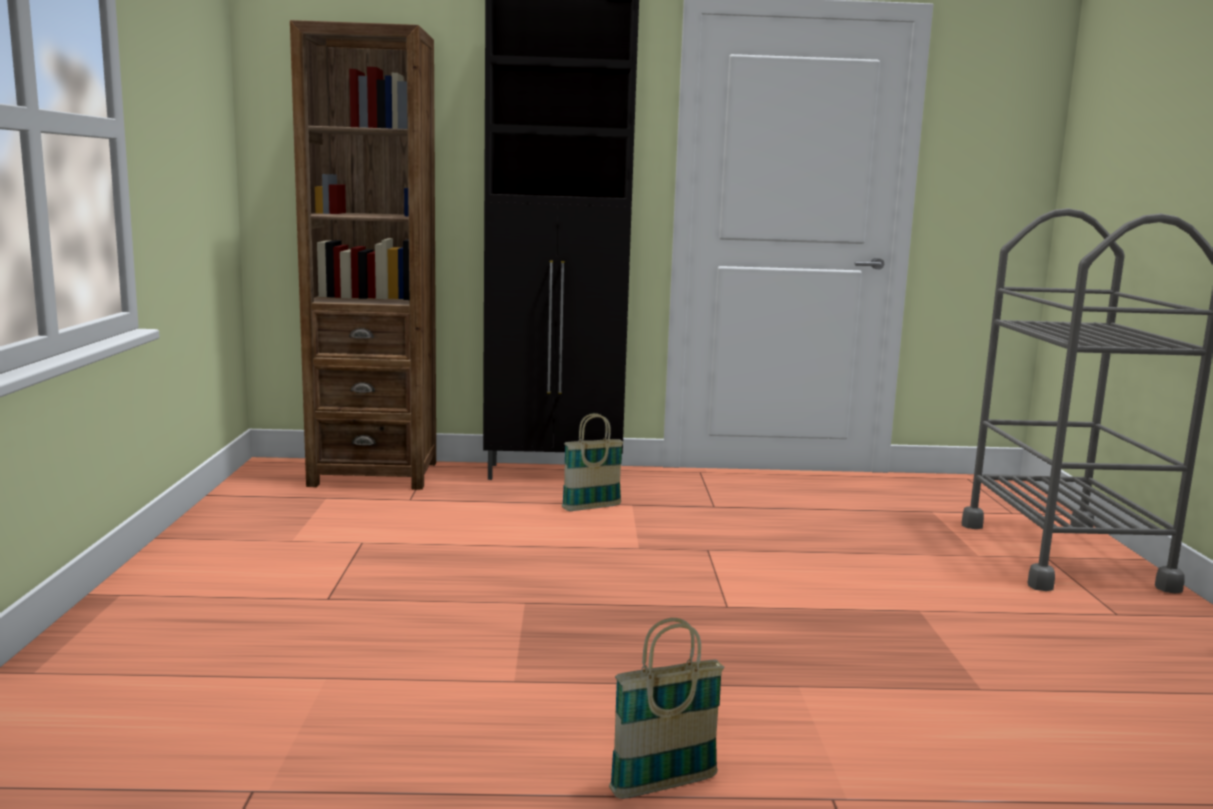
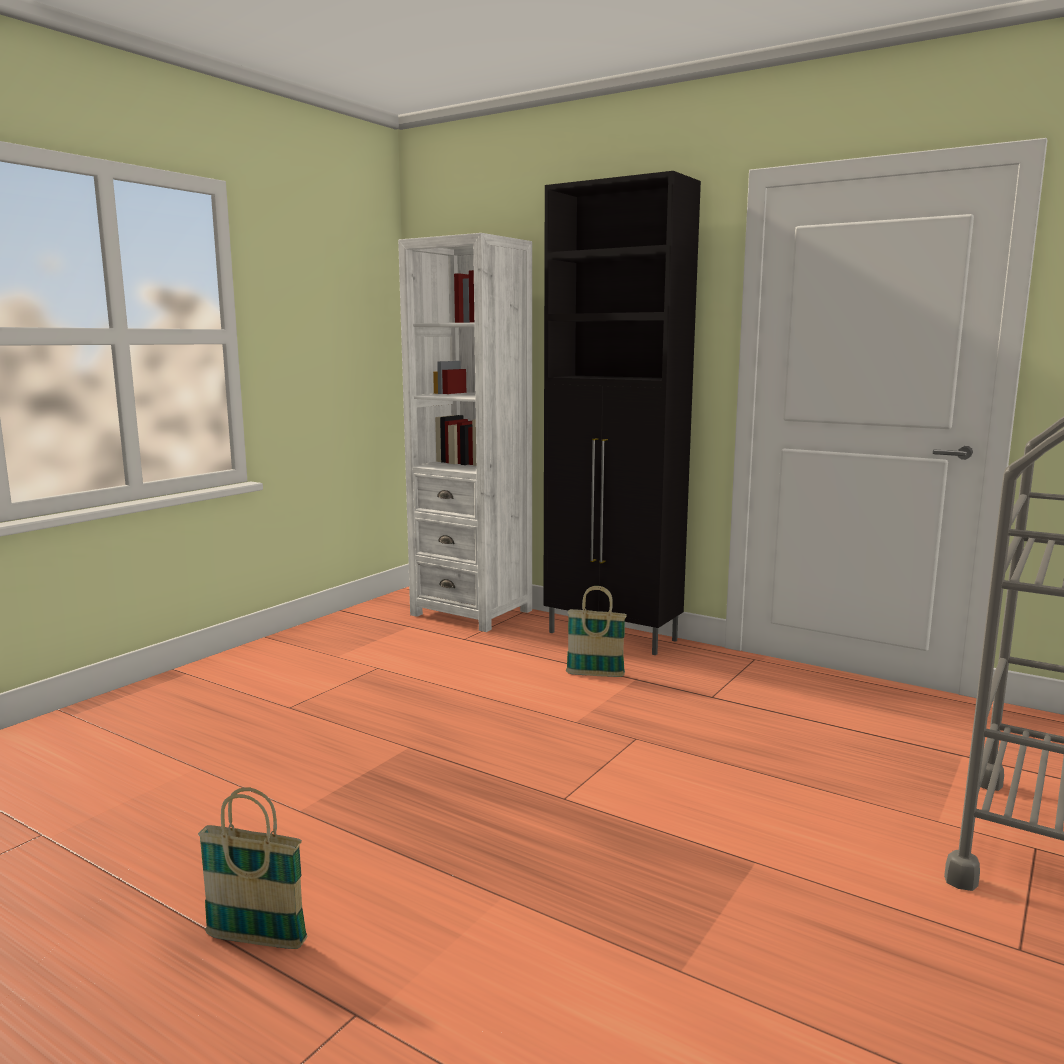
camera: 35 degrees right, 0 degrees up
(374, 474) = (471, 612): brown bookcase -> white bookcase

